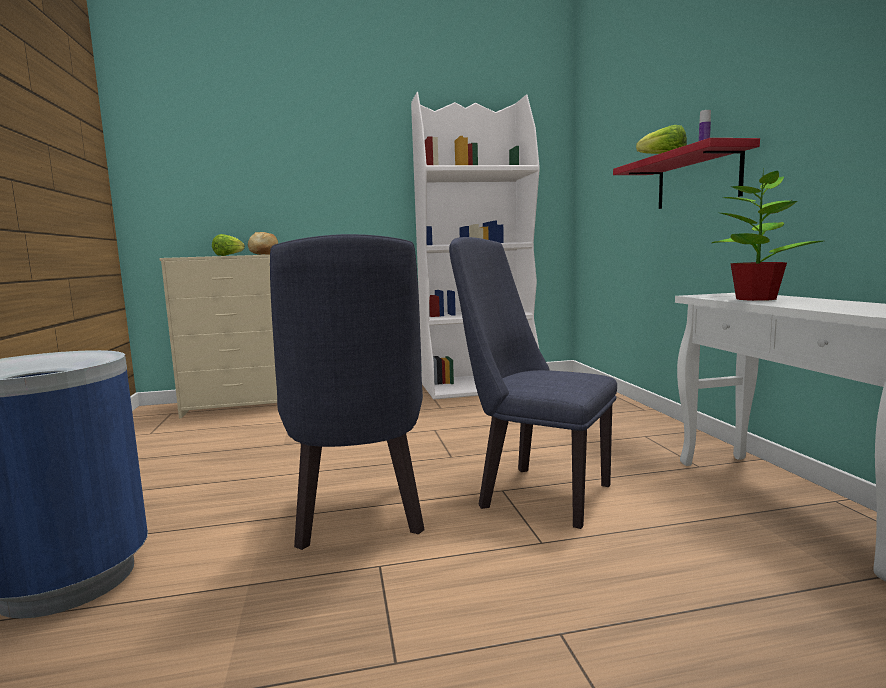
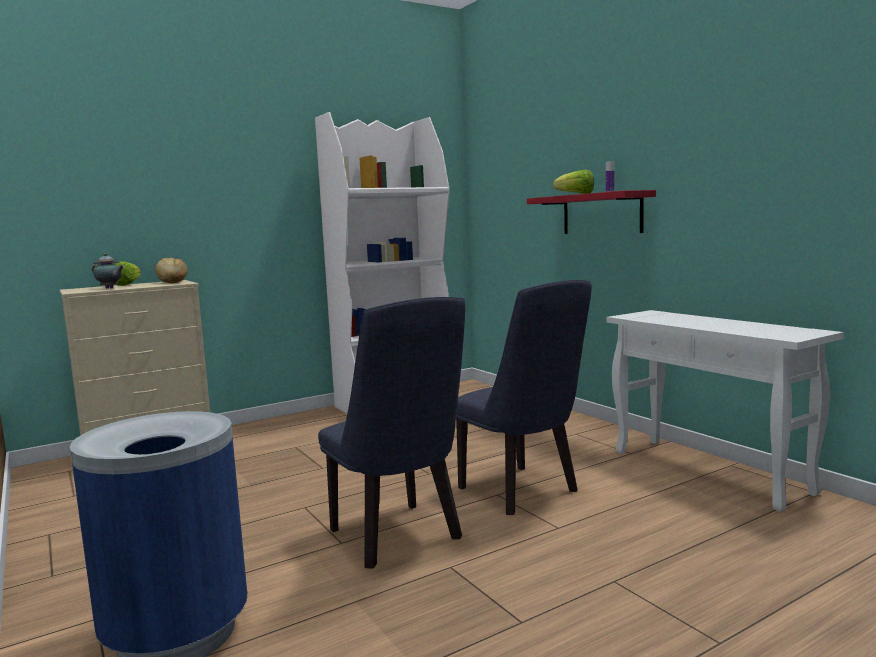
camera: 20 degrees left, 0 degrees up
(205, 256) = (110, 288): none -> teapot
(534, 493) = (524, 492): blue chair -> blue chair turned 135 degrees counterclockwise
(756, 299) = (671, 319): potted plant -> none

